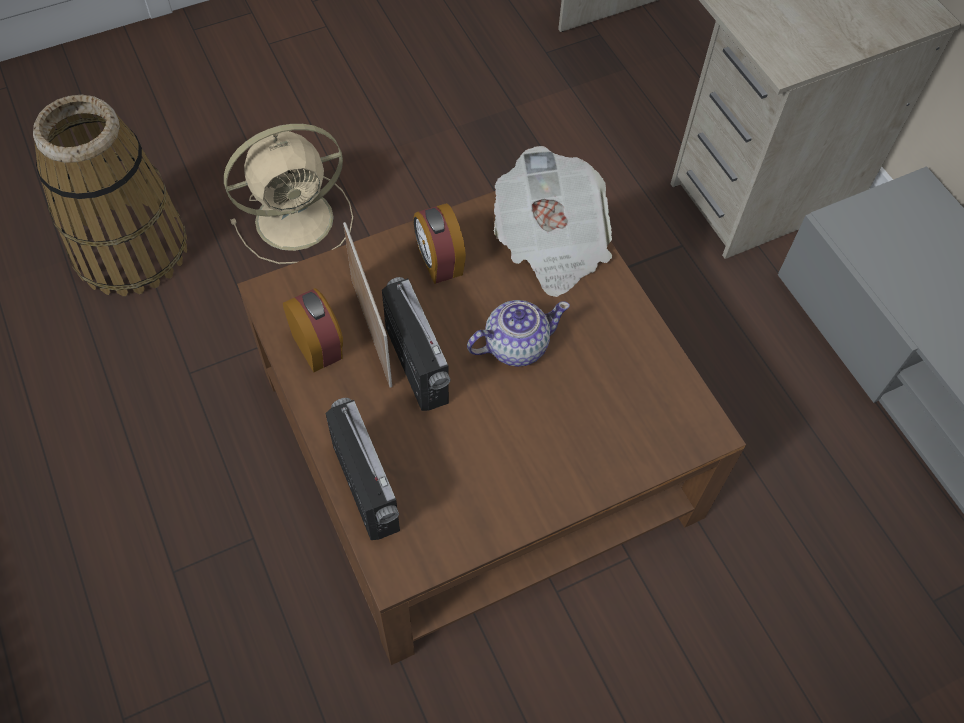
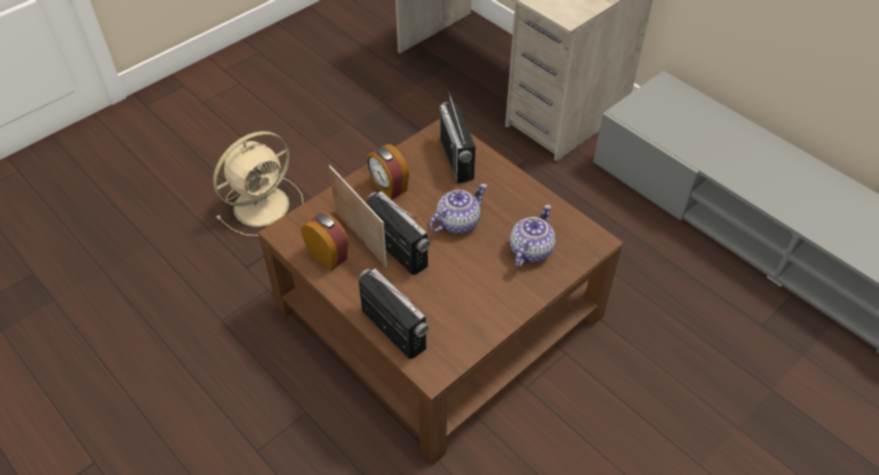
camera: 15 degrees left, 10 degrees down
(131, 249) = (150, 252): basket -> none
(551, 243) = (456, 159): newspaper -> radio
(603, 420) = (530, 251): none -> teapot

